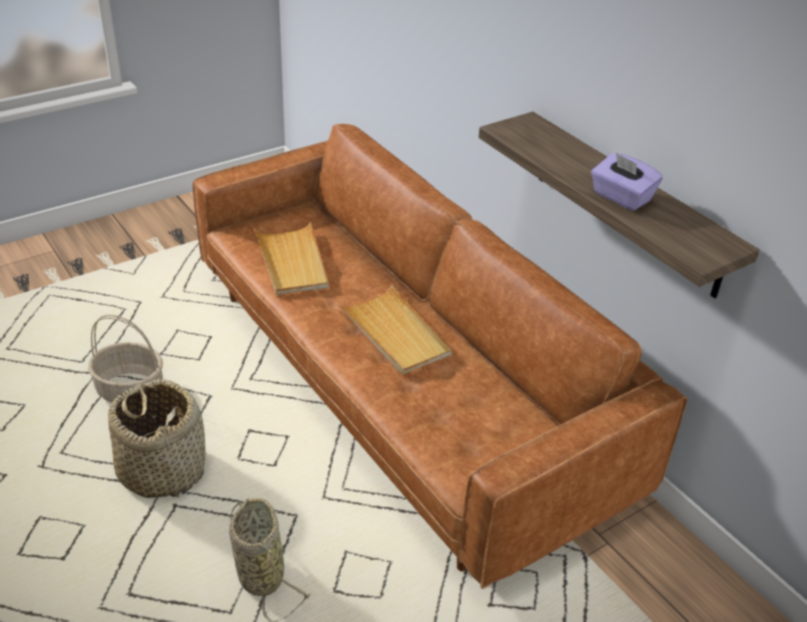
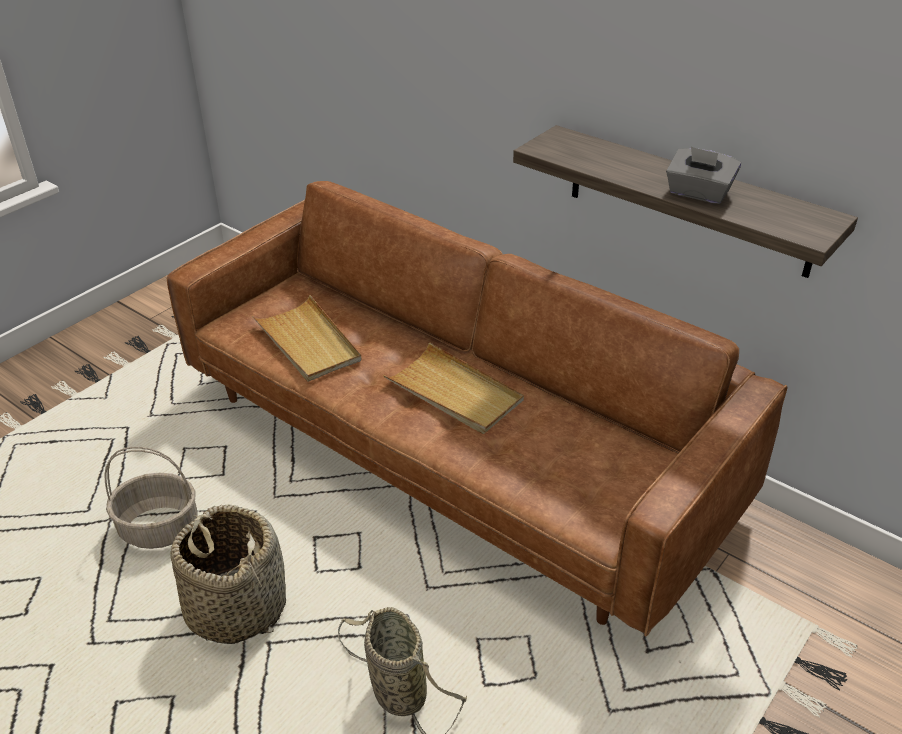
camera: 15 degrees left, 0 degrees up
(621, 197) = (698, 193): purple tissue box -> grey tissue box

